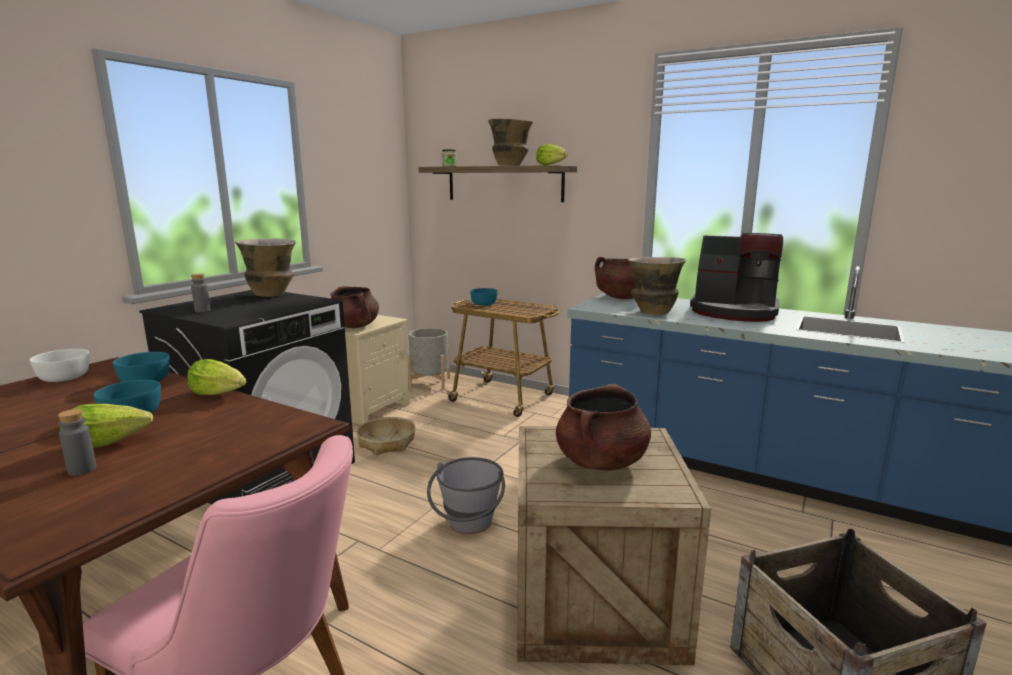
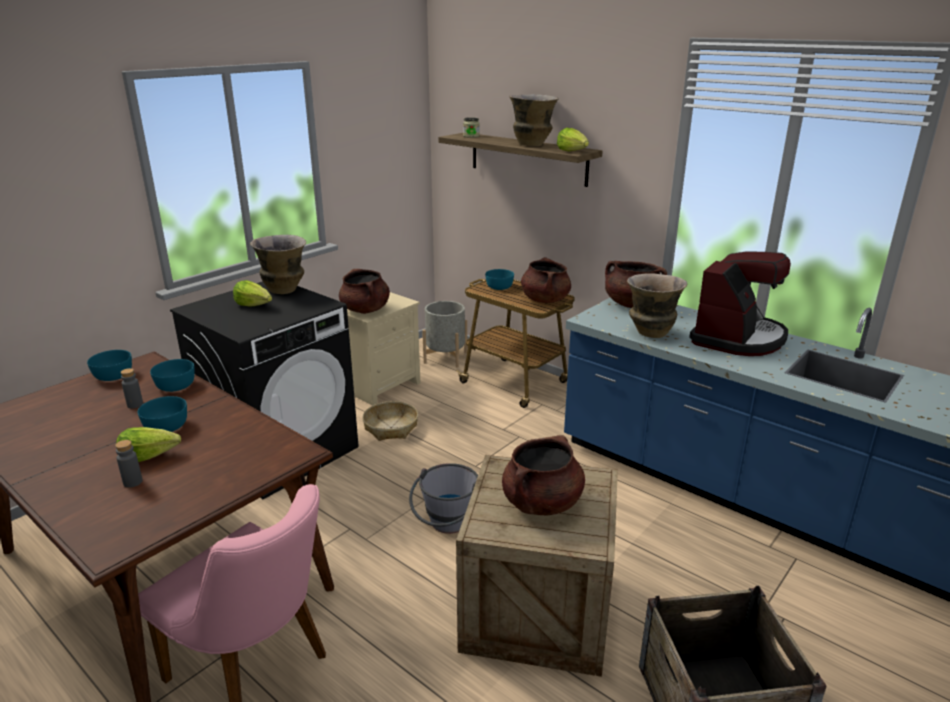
camera: 10 degrees right, 10 degrees up
(64, 377) = (113, 375): white bowl -> turquoise bowl
(202, 311) = (222, 314): grey bottle -> grey bottle (135, 405)
(219, 393) = (233, 407): lettuce -> lettuce (254, 305)
(531, 309) = (545, 300): none -> brown cooking pot
(734, 312) = (738, 338): coffee machine -> coffee machine turned 90 degrees counterclockwise

